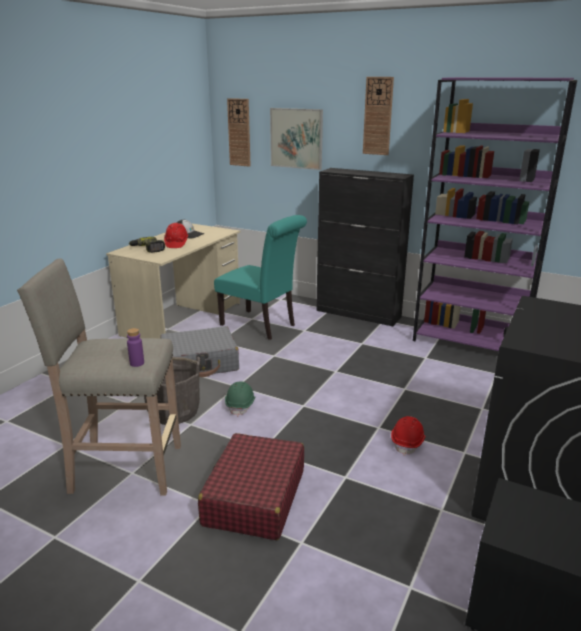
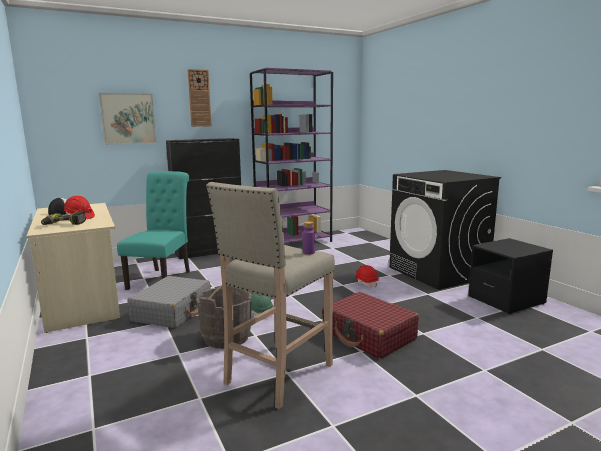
camera: 55 degrees left, 10 degrees down
(239, 132) = (62, 117): wall clock -> none
(261, 326) = (162, 278): turquoise chair -> turquoise chair turned 60 degrees counterclockwise

